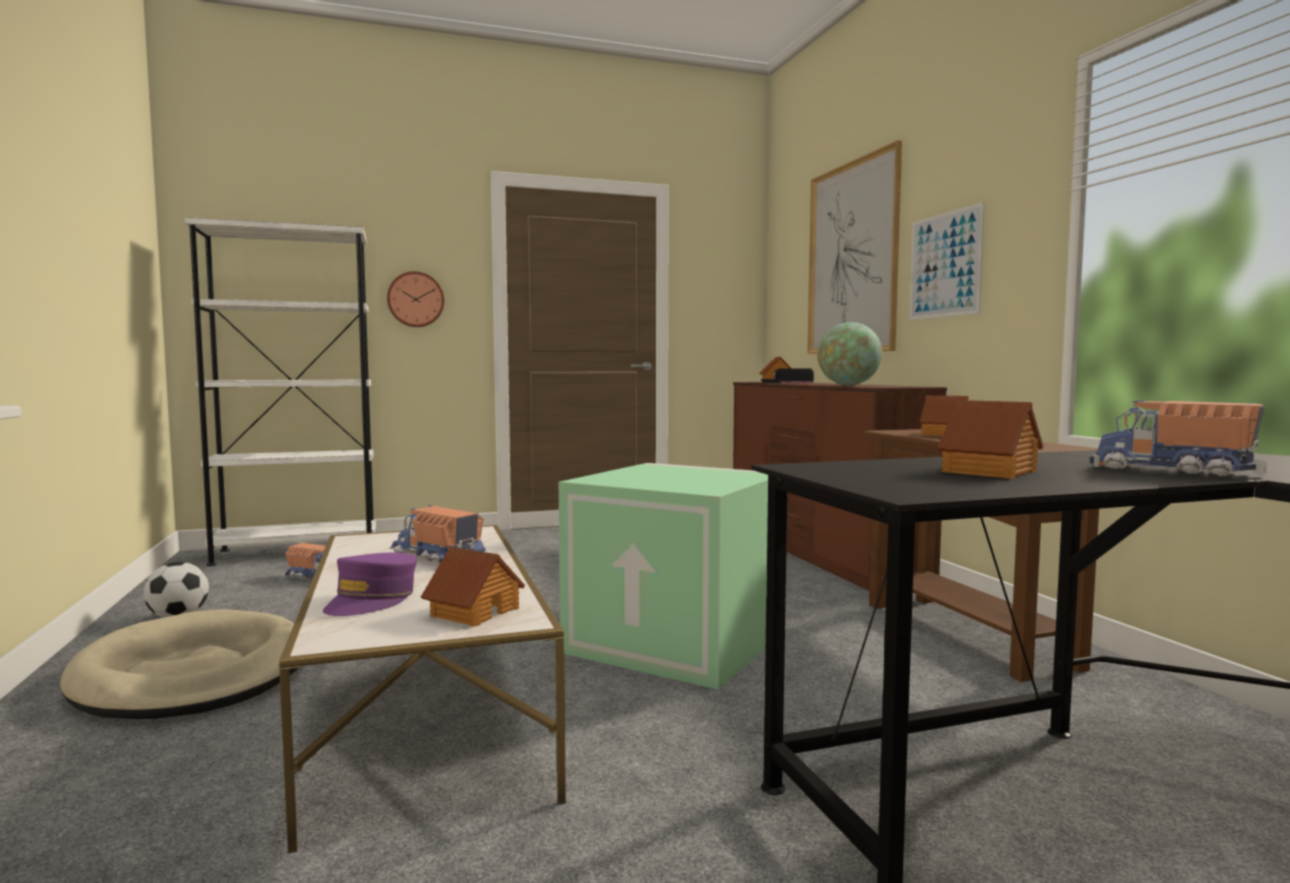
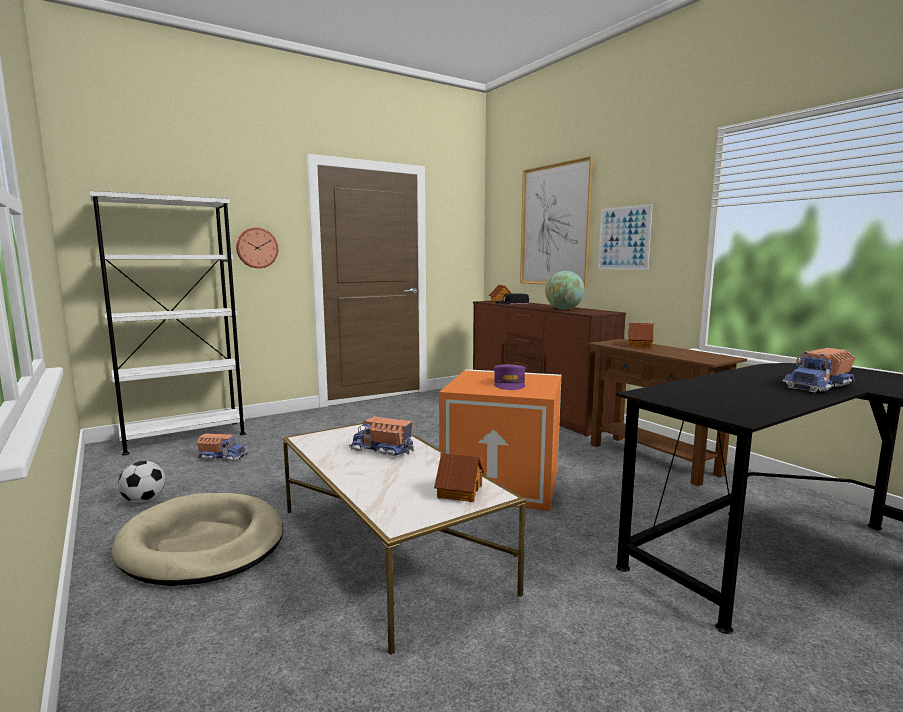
camera: 15 degrees left, 5 degrees up
(372, 600) = (385, 489): purple cap -> purple cap (509, 384)
(681, 641) = (504, 481): green storage box -> orange storage box
(991, 471) = (743, 392): toy house -> none
(1173, 471) = (819, 386): toy truck -> toy truck turned 60 degrees counterclockwise

